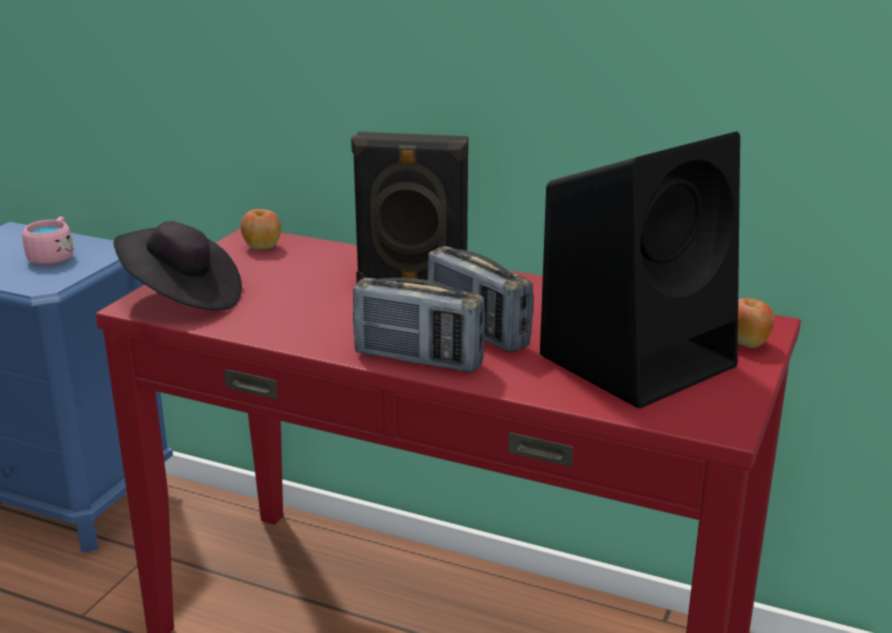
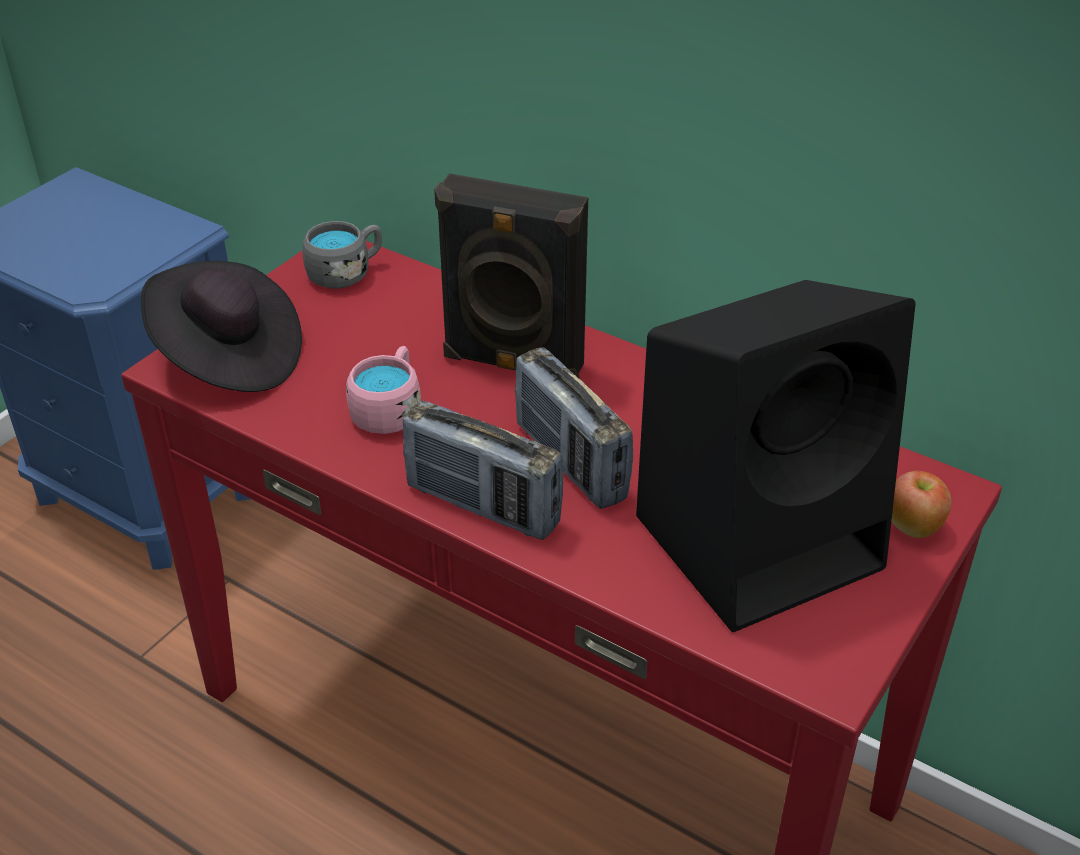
camera: 10 degrees right, 15 degrees up
(53, 256) = (113, 235): pink mug -> pink mug (390, 409)
(262, 247) = (346, 272): apple -> grey mug

